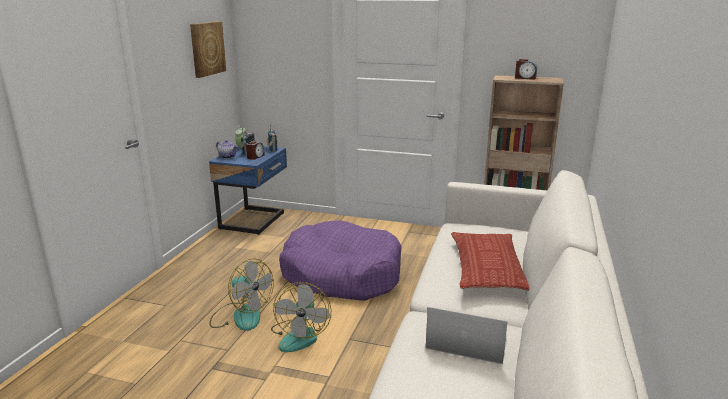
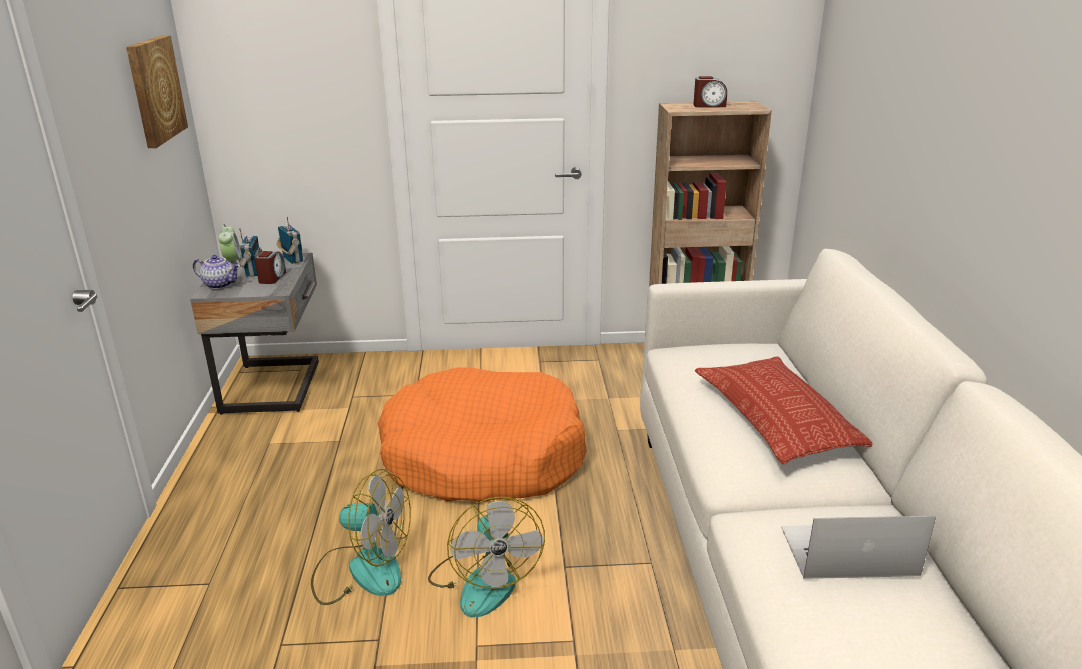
camera: 20 degrees left, 5 degrees up
(254, 221) = (275, 387): blue nightstand -> grey nightstand
(341, 274) = (483, 456): purple dog bed -> orange dog bed

